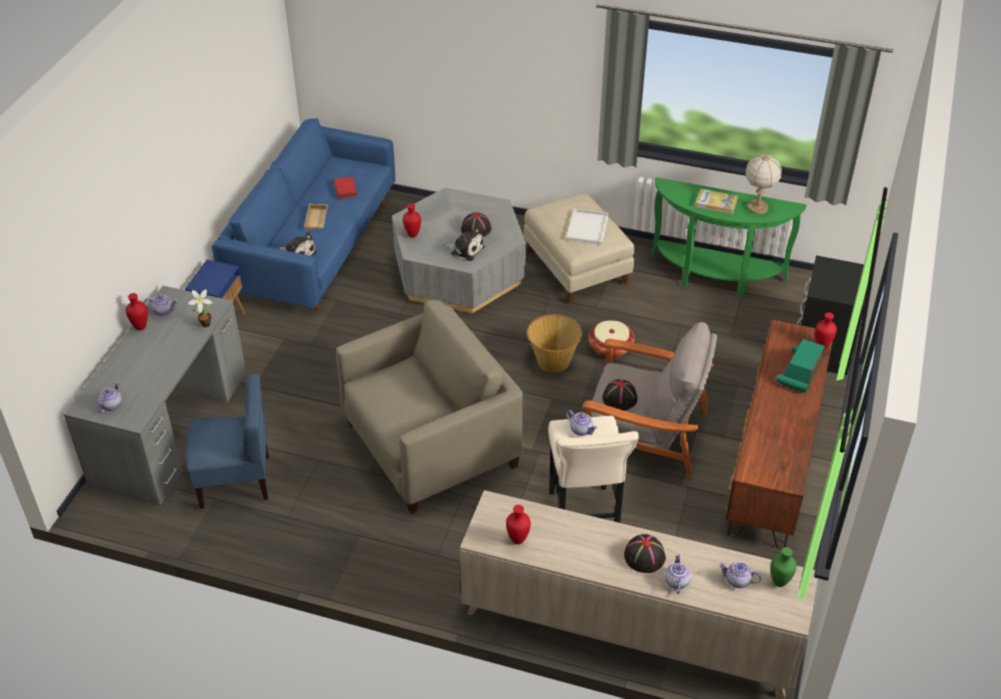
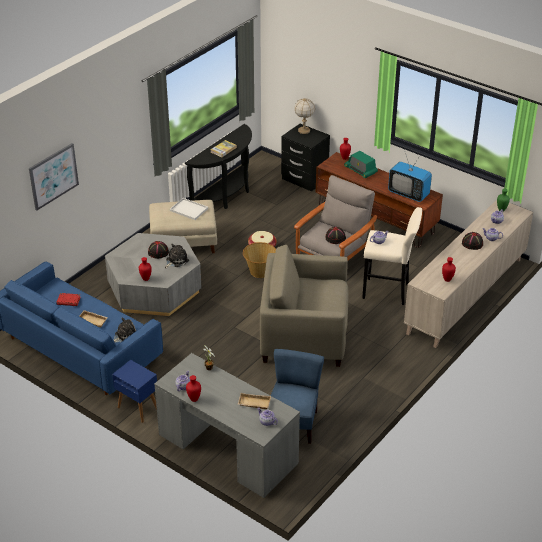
camera: 70 degrees left, 5 degrees down
(145, 383) = (253, 403): none -> beige tray
(426, 43) = (53, 176): none -> picture
(430, 445) = (304, 334): beige armchair -> beige armchair turned 75 degrees counterclockwise
(715, 277) = (226, 196): green console table -> black console table
(757, 208) = (237, 138): table lamp -> table lamp (304, 130)
(771, 449) = (408, 194): none -> television

